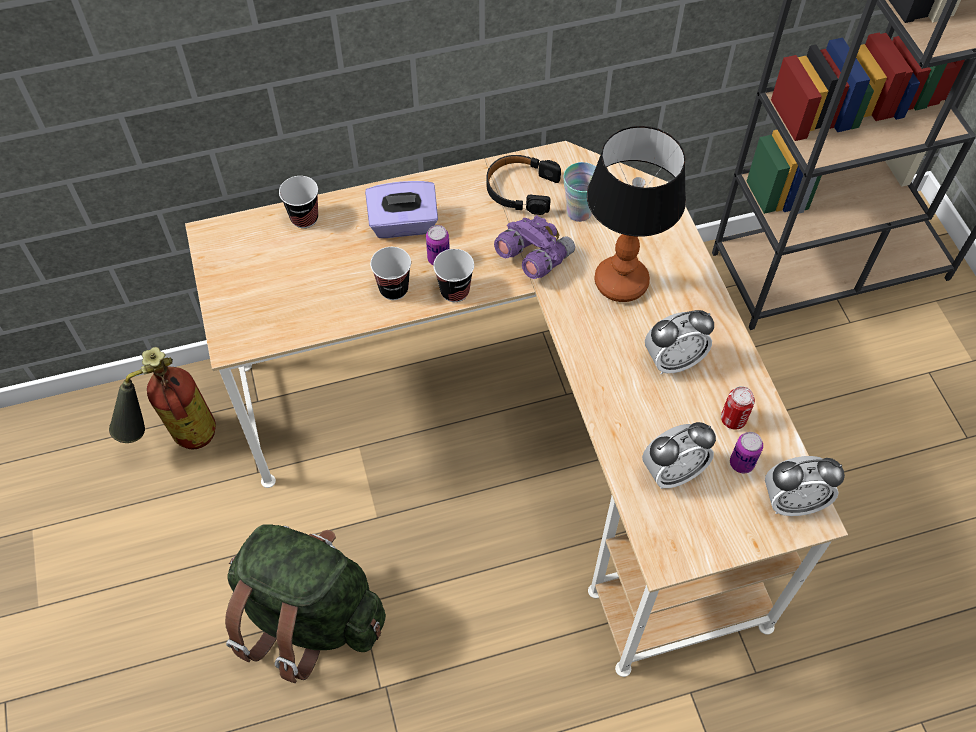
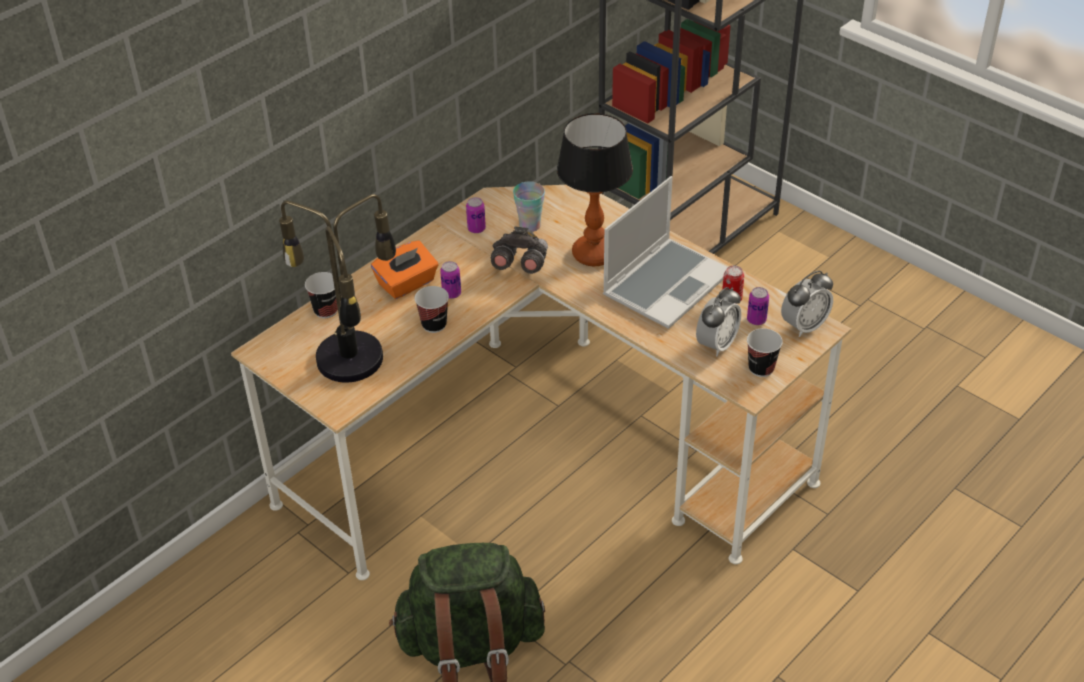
camera: 30 degrees left, 15 degrees down
(177, 440) = (259, 584): fire extinguisher -> none
(286, 288) = (351, 358): none -> table lamp
(403, 224) = (407, 284): purple tissue box -> orange tissue box
(455, 291) = (480, 307): cup -> cup (761, 368)
(521, 189) = (476, 229): black headphones -> can
(533, 257) = (520, 264): purple binoculars -> grey binoculars
(673, 361) = (666, 283): alarm clock -> laptop

